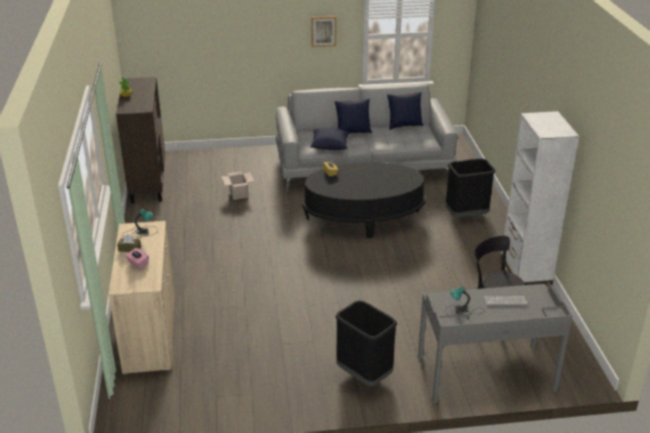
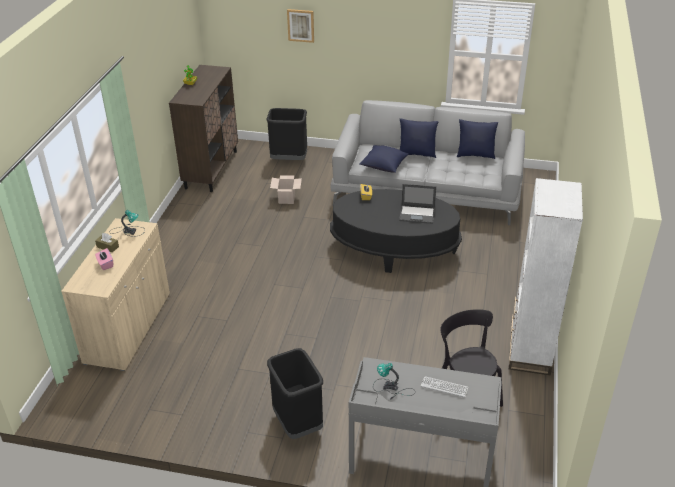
camera: 20 degrees right, 5 degrees up
(323, 31) = (406, 41): picture -> picture (301, 25)
(385, 179) = (417, 214): none -> laptop
(466, 215) = (504, 268): black trash can -> black trash can (289, 159)

